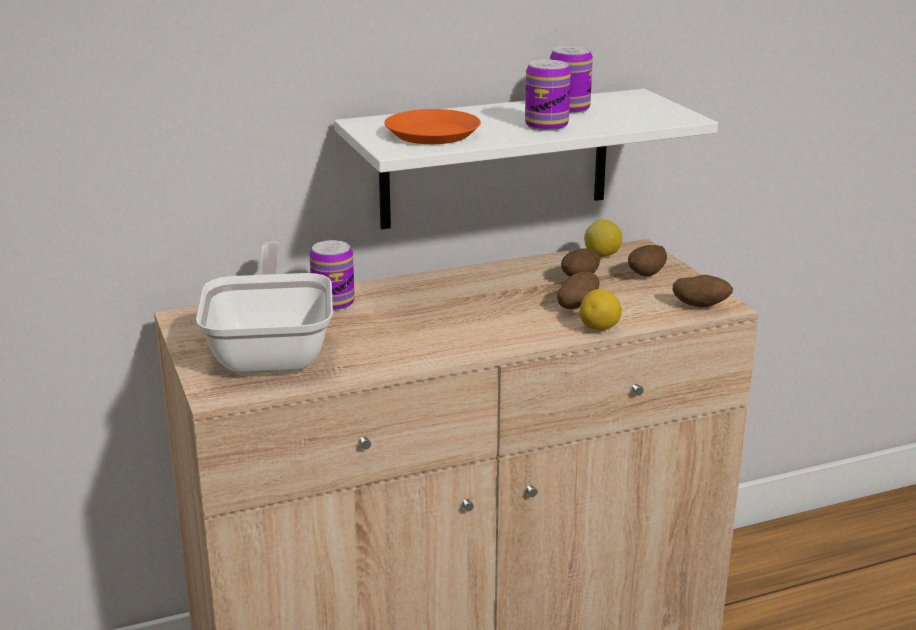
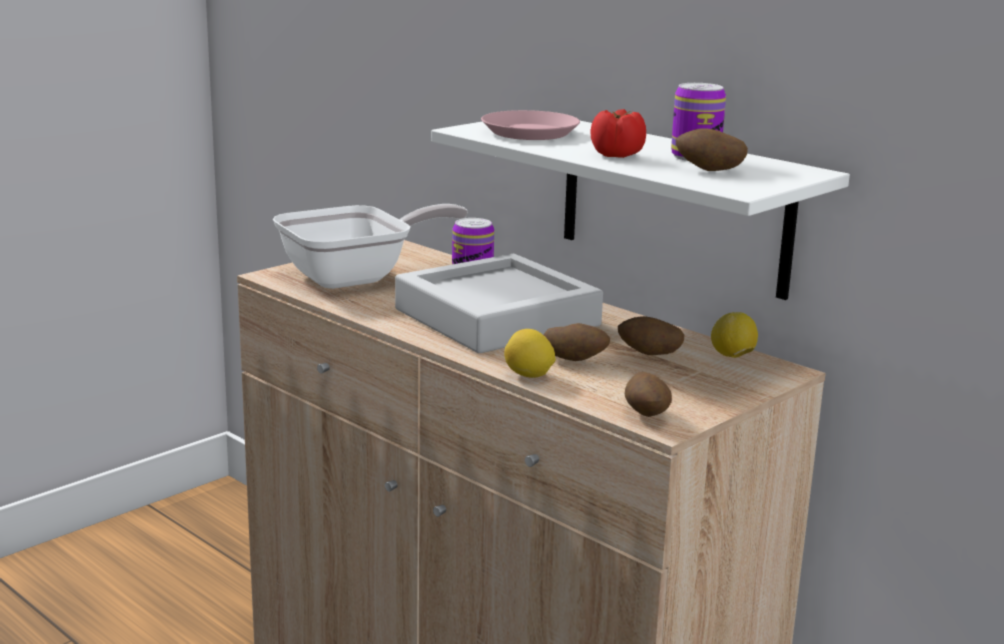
camera: 65 degrees right, 5 degrees down
(432, 134) = (529, 132): orange plate -> pink plate
(450, 313) = (497, 317): none -> grey tray
(546, 126) = (616, 155): can -> tomato
(647, 276) = (703, 382): potato -> potato (709, 171)

